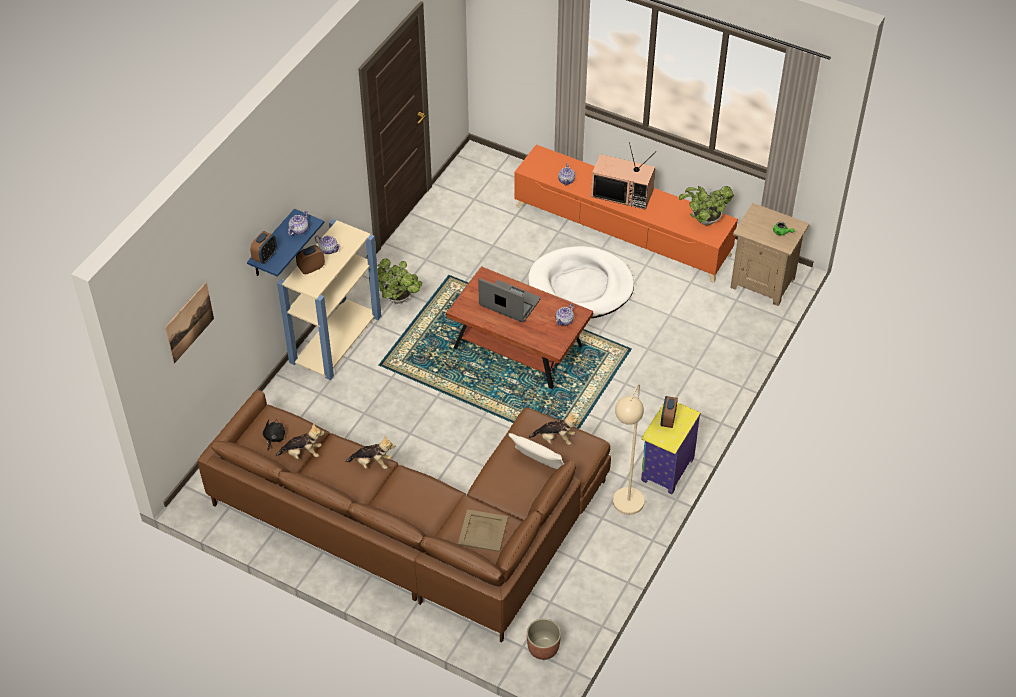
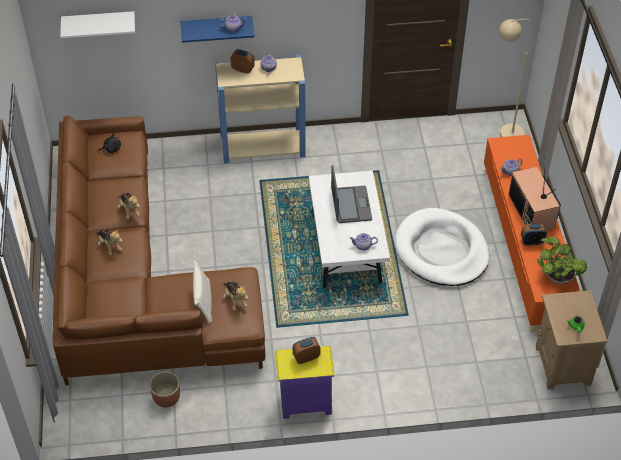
camera: 55 degrees right, 0 degrees up
(189, 322) = (99, 24): picture -> white shelf
(265, 257) = (192, 26): alarm clock -> alarm clock (532, 242)
(302, 453) = (109, 170): plush toy -> plush toy (110, 246)
(400, 299) = (330, 157): potted plant -> none
(483, 531) = (114, 304): beige tray -> none
(518, 347) = (346, 247): brown coffee table -> white coffee table
(543, 648) = (76, 413): planter -> planter (166, 398)
(625, 510) = (244, 396): beige floor lamp -> beige floor lamp (504, 136)

